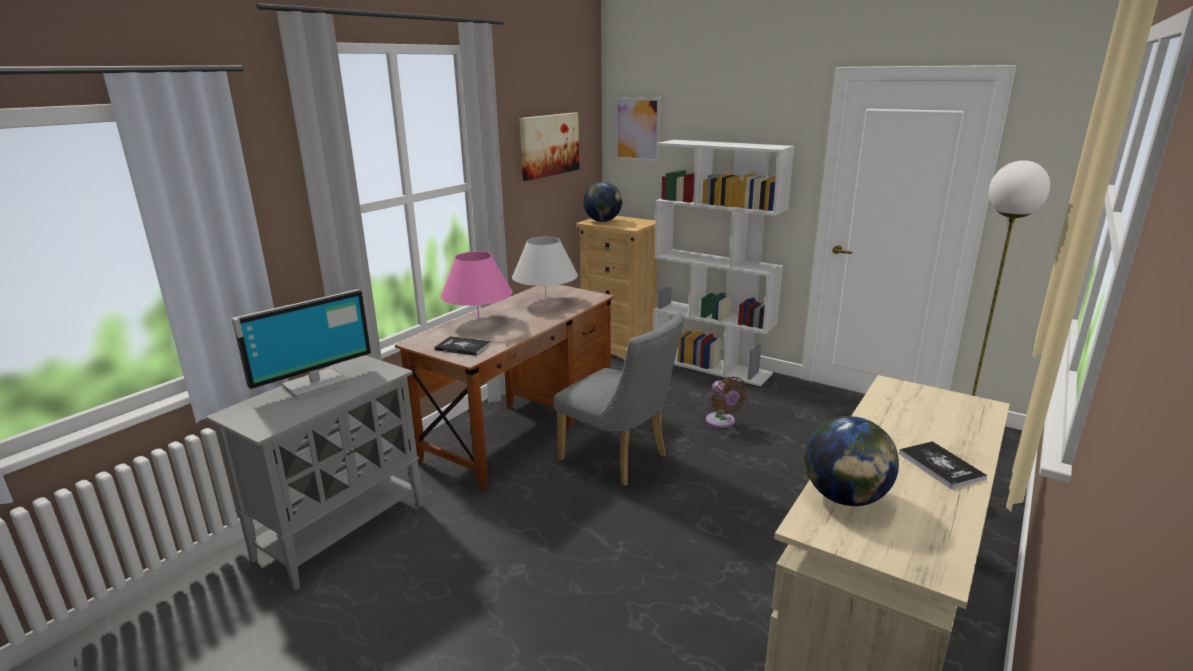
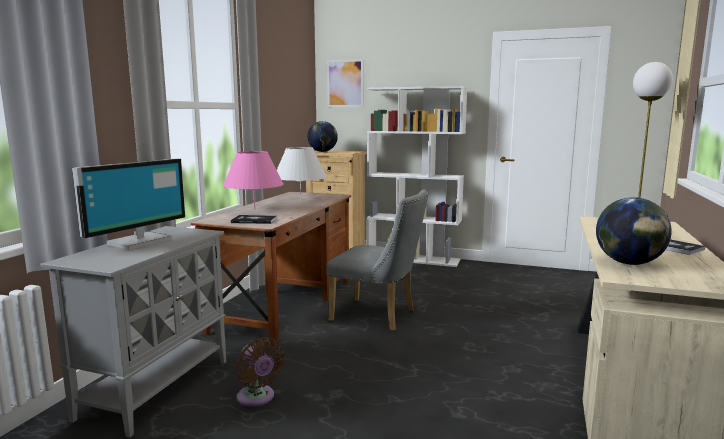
camera: 15 degrees left, 10 degrees down
(549, 145) = (285, 87): picture -> none
(722, 422) = (442, 288): brown fan -> brown fan (257, 398)

